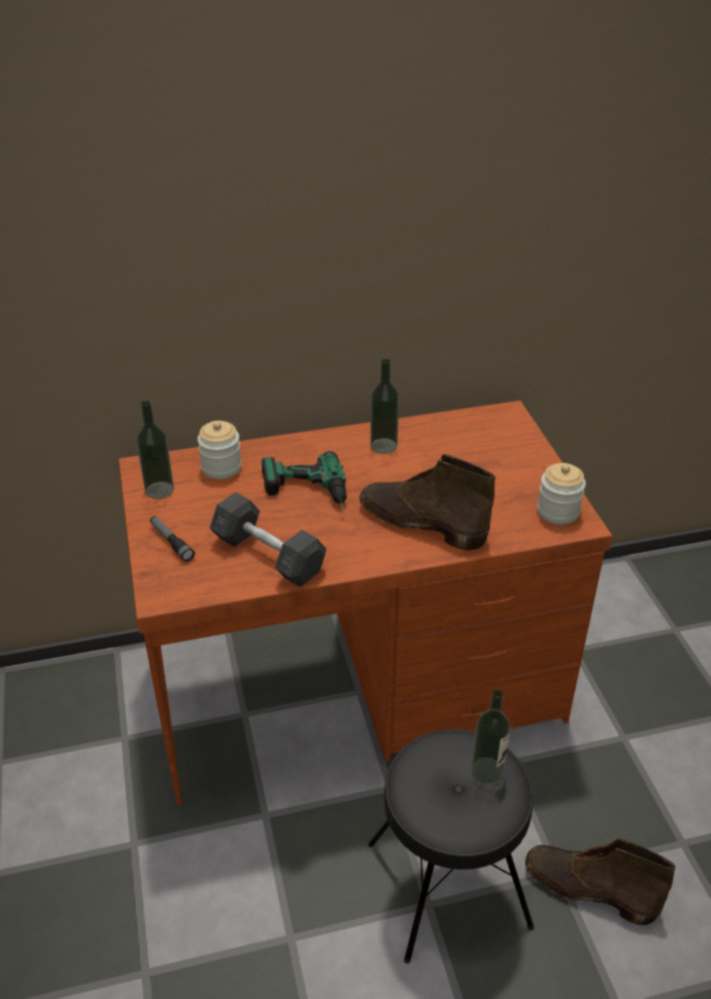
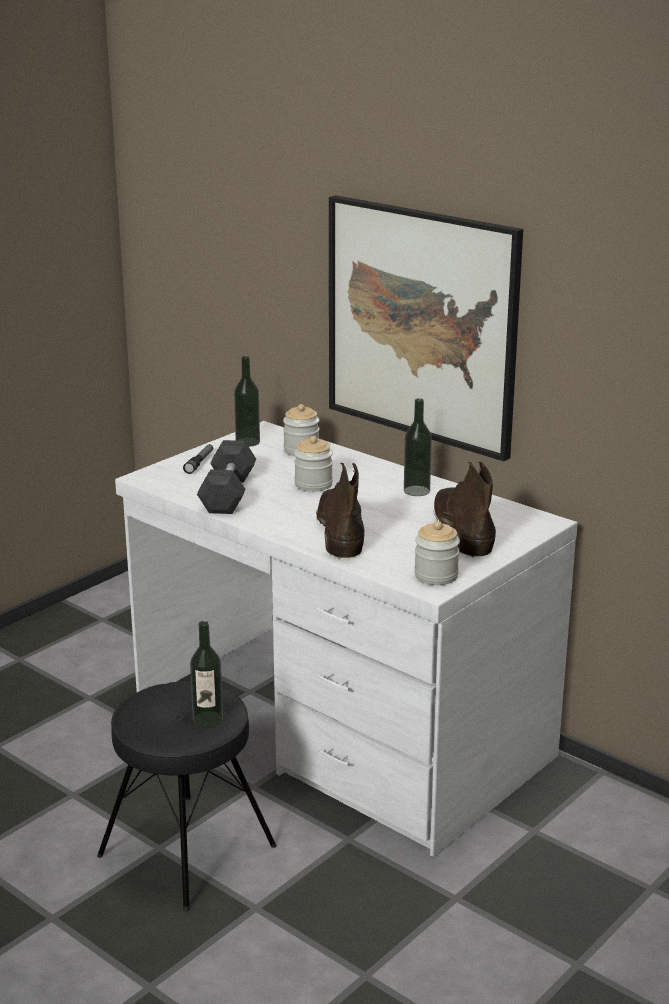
camera: 55 degrees right, 15 degrees down
(307, 494) = (313, 484): power drill -> jar
(328, 284) = (421, 324): none -> picture
(356, 685) = (339, 729): brown desk -> white desk
(589, 888) = (256, 930): brown boot -> brown boot (462, 529)

